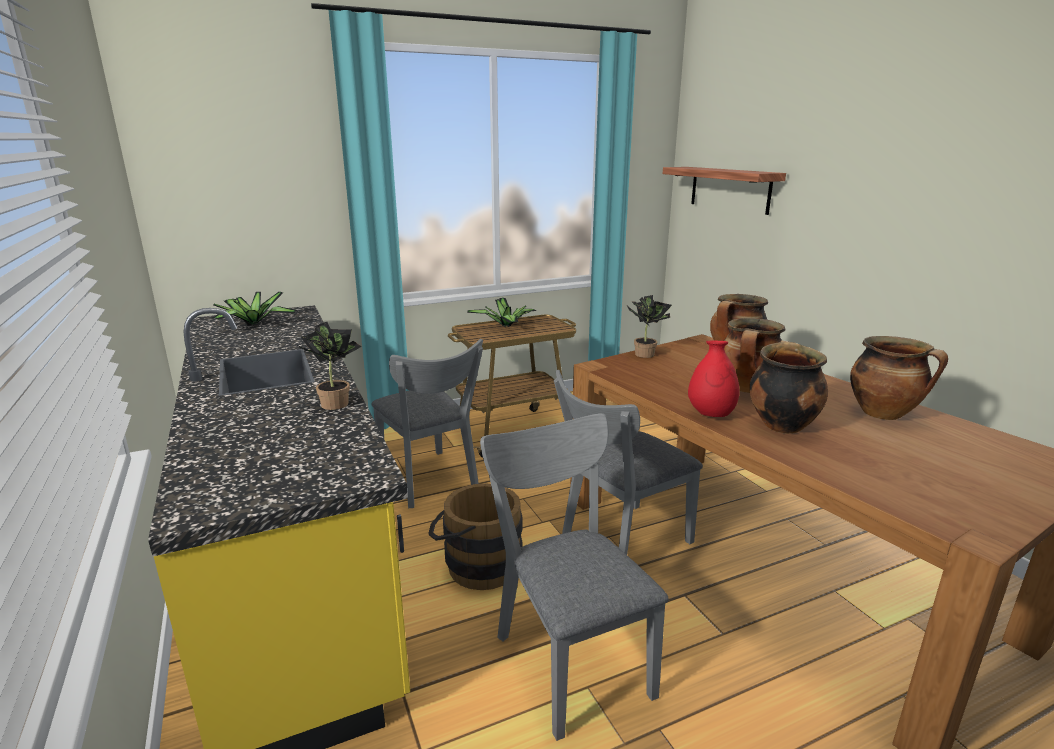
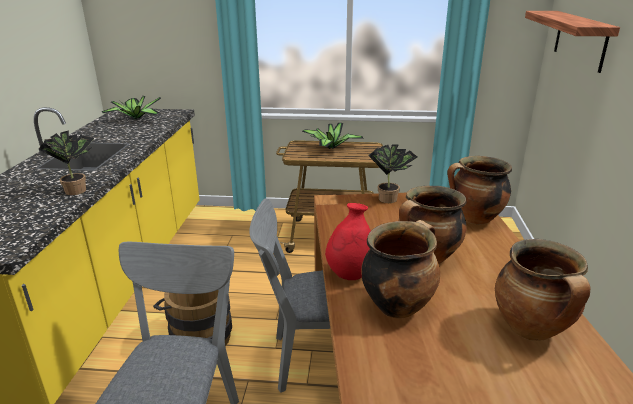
camera: 30 degrees right, 5 degrees up
(430, 481) = (234, 260): grey chair -> none

